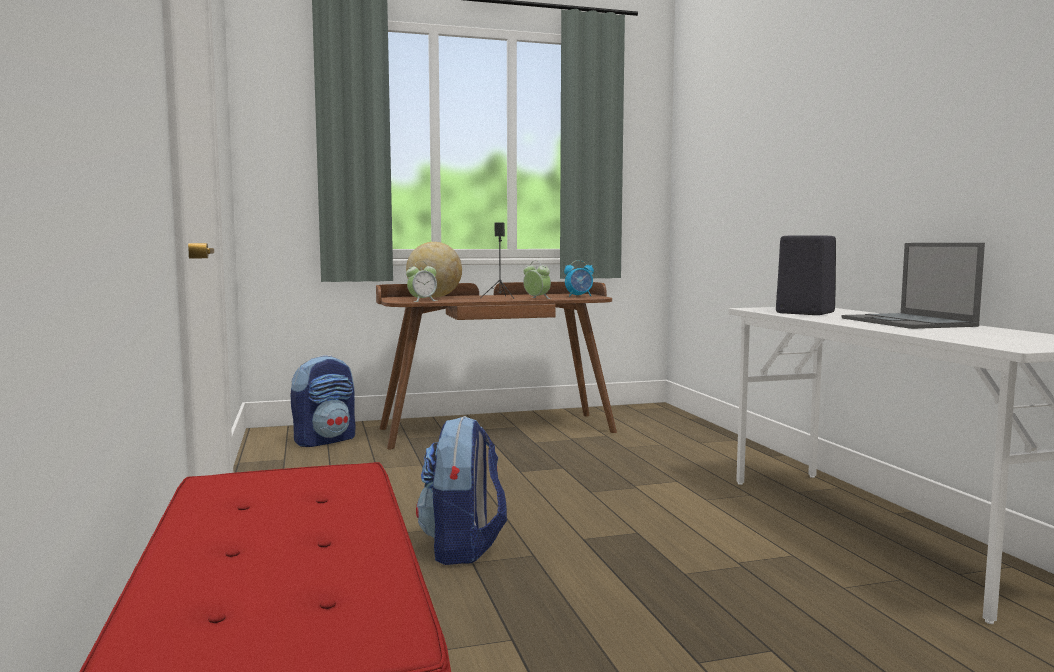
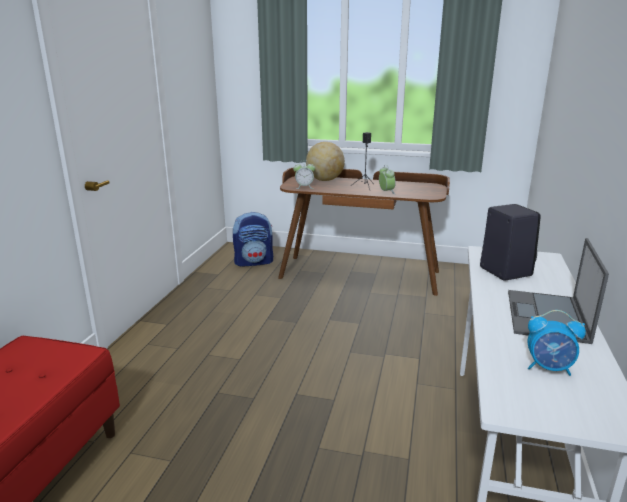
camera: 30 degrees right, 15 degrees up
(463, 548) = (225, 378): backpack -> none
(579, 296) = (426, 190): alarm clock -> alarm clock (549, 368)

